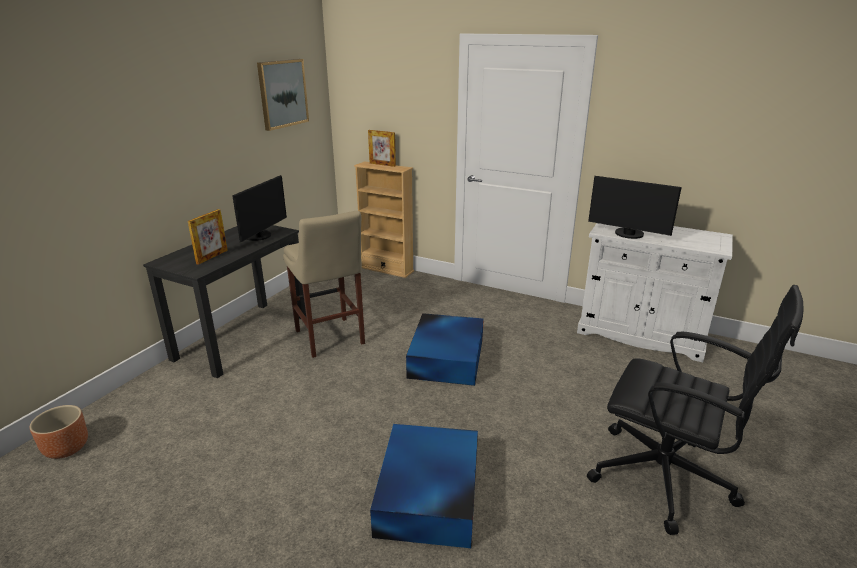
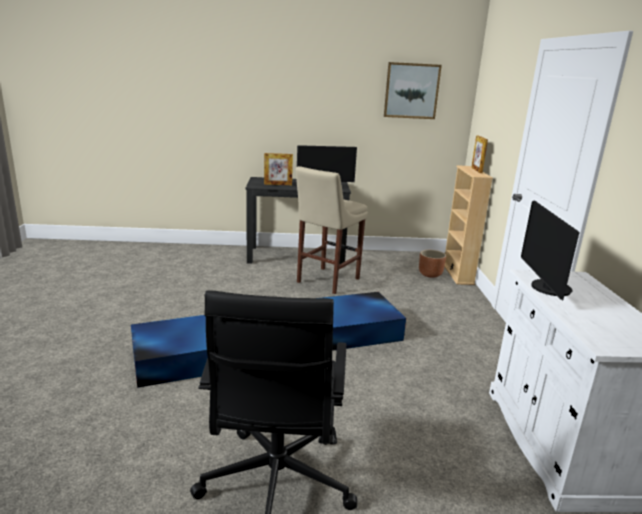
camera: 60 degrees right, 5 degrees down
(67, 448) = (161, 251): brown planter -> brown planter (430, 274)

